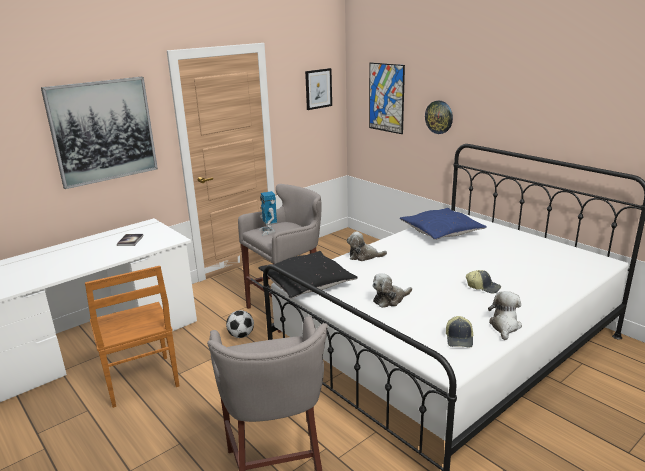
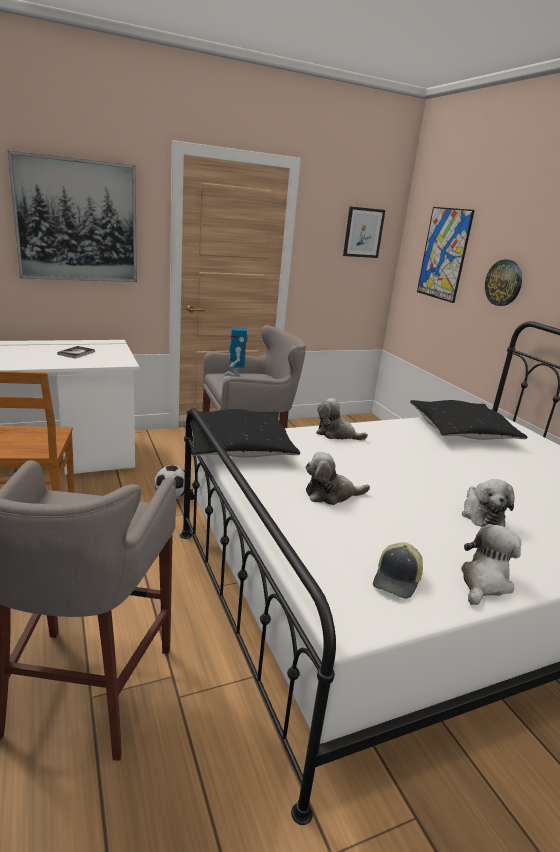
camera: 15 degrees right, 0 degrees up
(441, 231) = (462, 430): blue pillow -> black pillow
(483, 287) = (481, 515): cap -> plush toy

